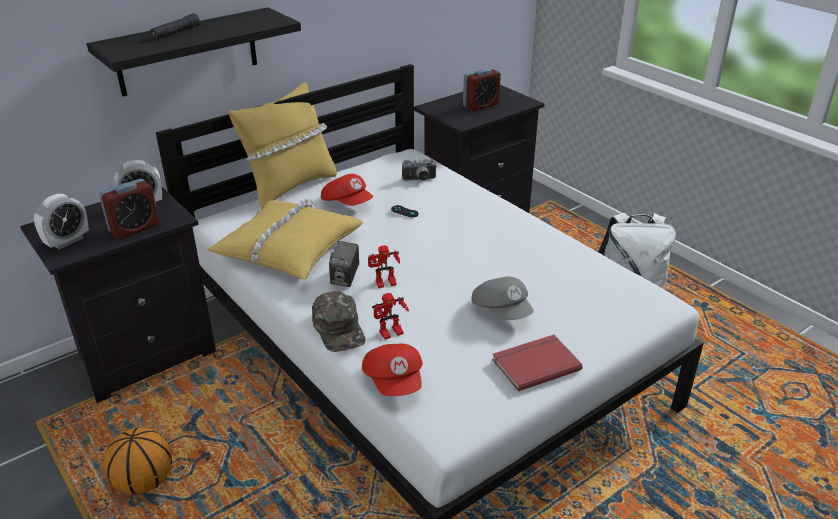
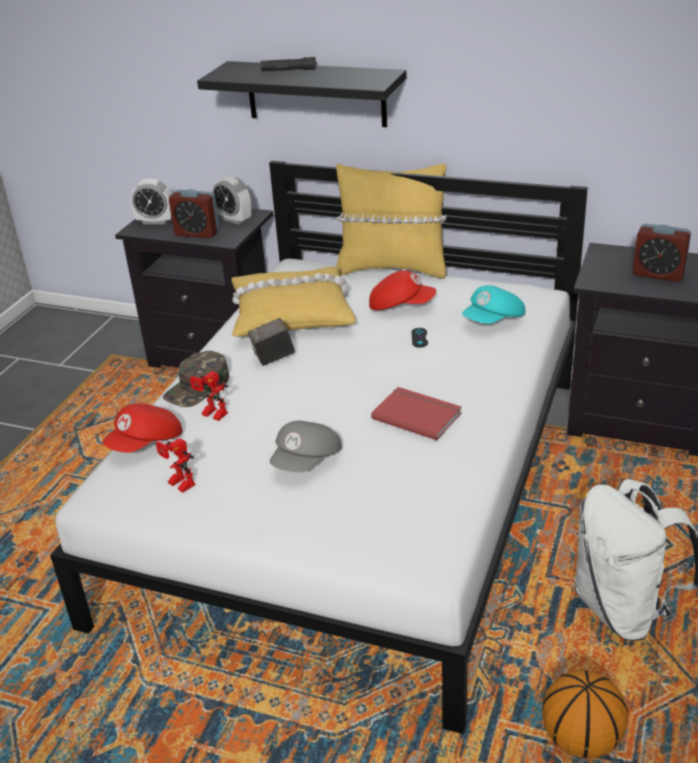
camera: 60 degrees right, 0 degrees up
(145, 481) = (89, 430): basketball -> basketball (582, 739)
(348, 203) = (401, 305): red cap -> red cap turned 90 degrees counterclockwise
(385, 284) = (284, 380): toy robot -> toy robot (177, 484)
(419, 180) = (494, 321): camera -> turquoise cap
(534, 363) = (235, 511): red book -> red book (417, 414)

